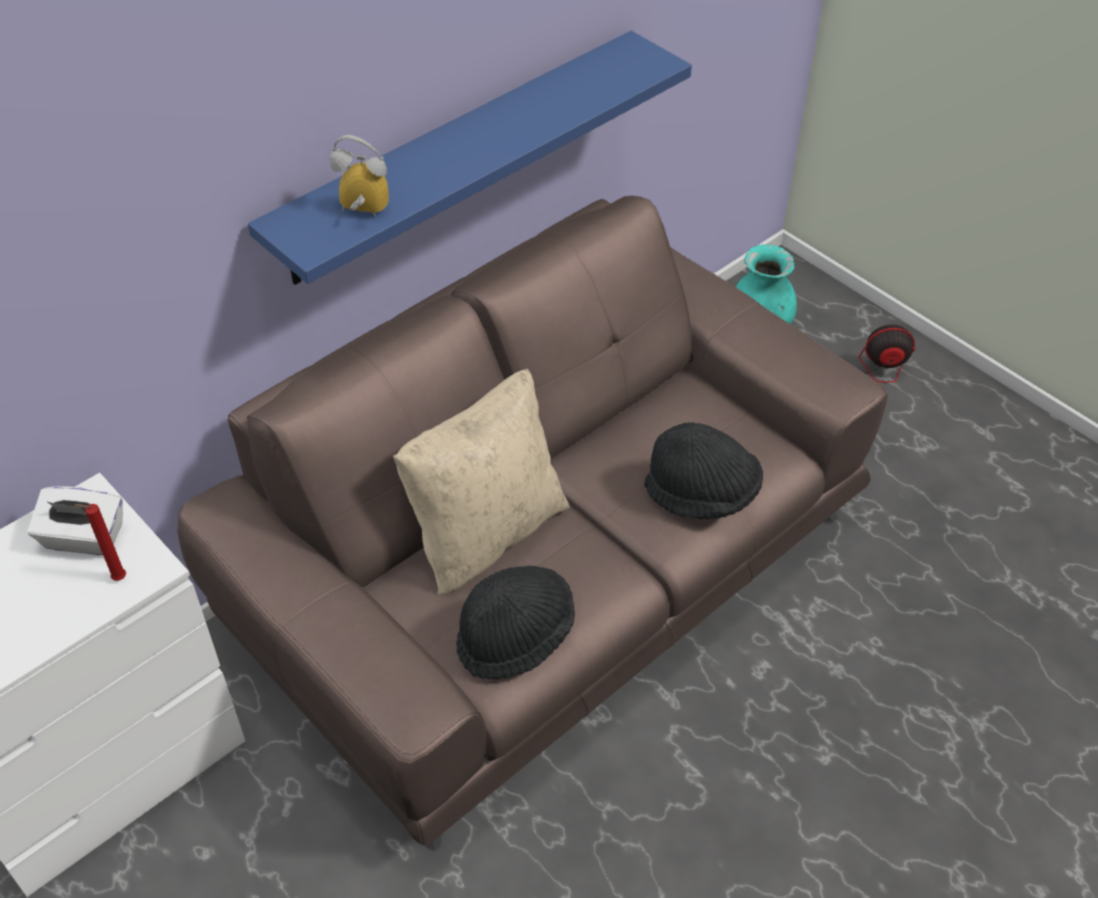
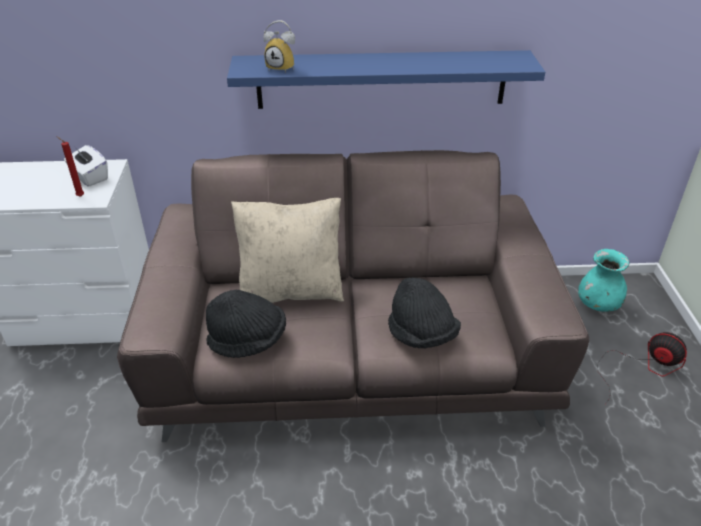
camera: 40 degrees right, 10 degrees down
(361, 213) = (283, 68): alarm clock -> alarm clock turned 150 degrees clockwise

